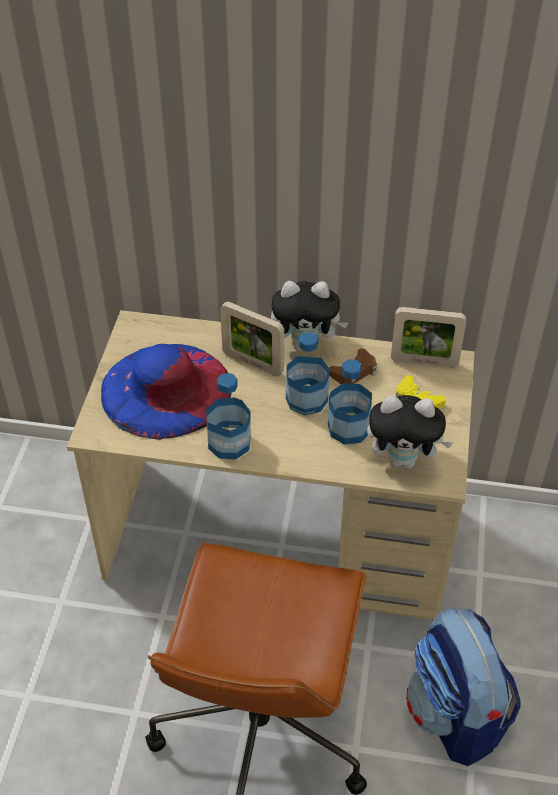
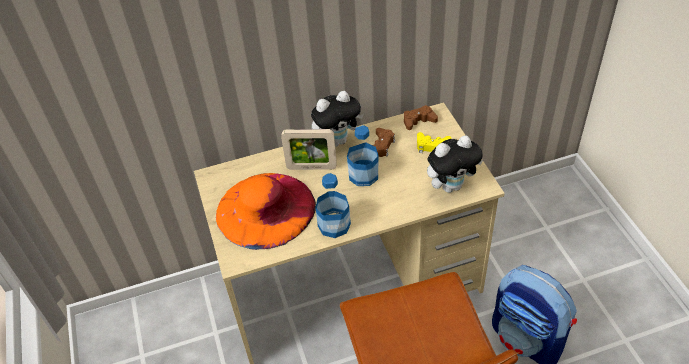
camera: 25 degrees left, 0 degrees up
(166, 389) = (265, 209): blue hat -> orange hat
(349, 428) = (403, 181): bottle -> none
(424, 361) = (418, 121): picture frame -> brown game controller

